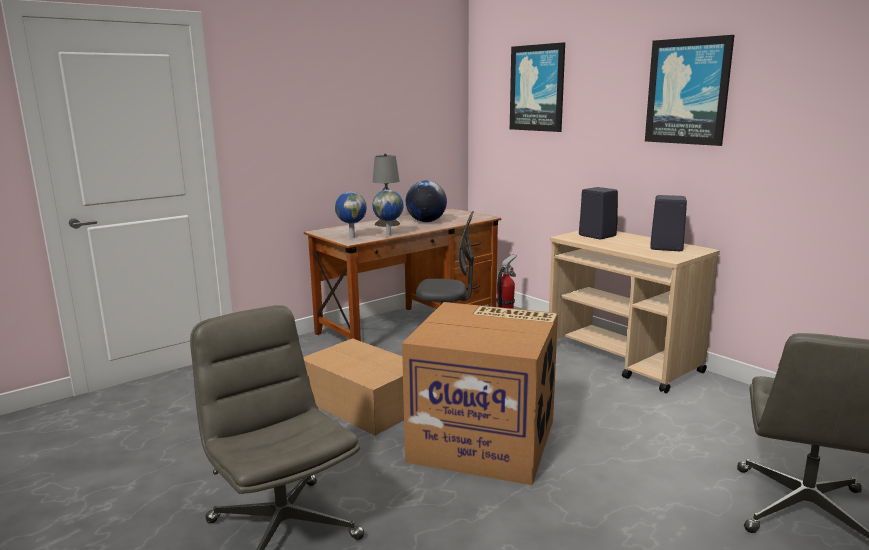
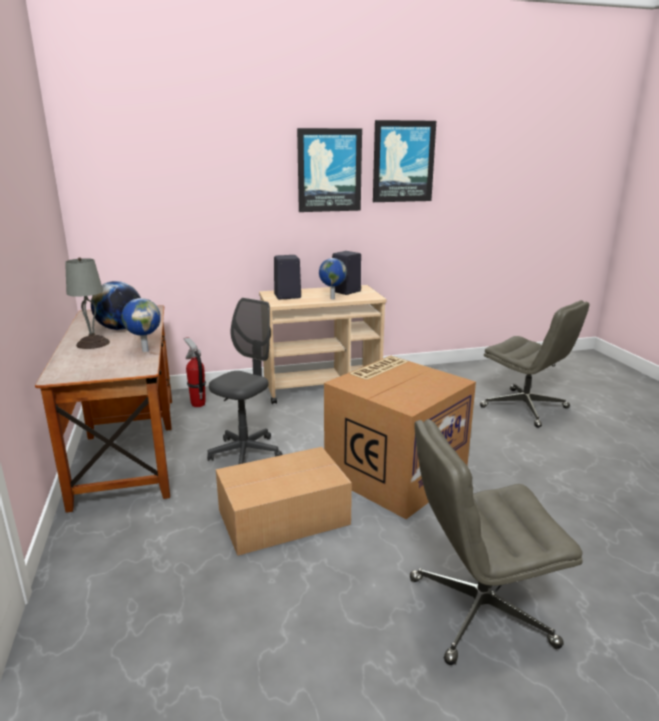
camera: 65 degrees left, 5 degrees up
(352, 237) = (122, 366): globe -> globe (332, 298)
(537, 88) = (169, 167): picture -> picture (403, 161)

